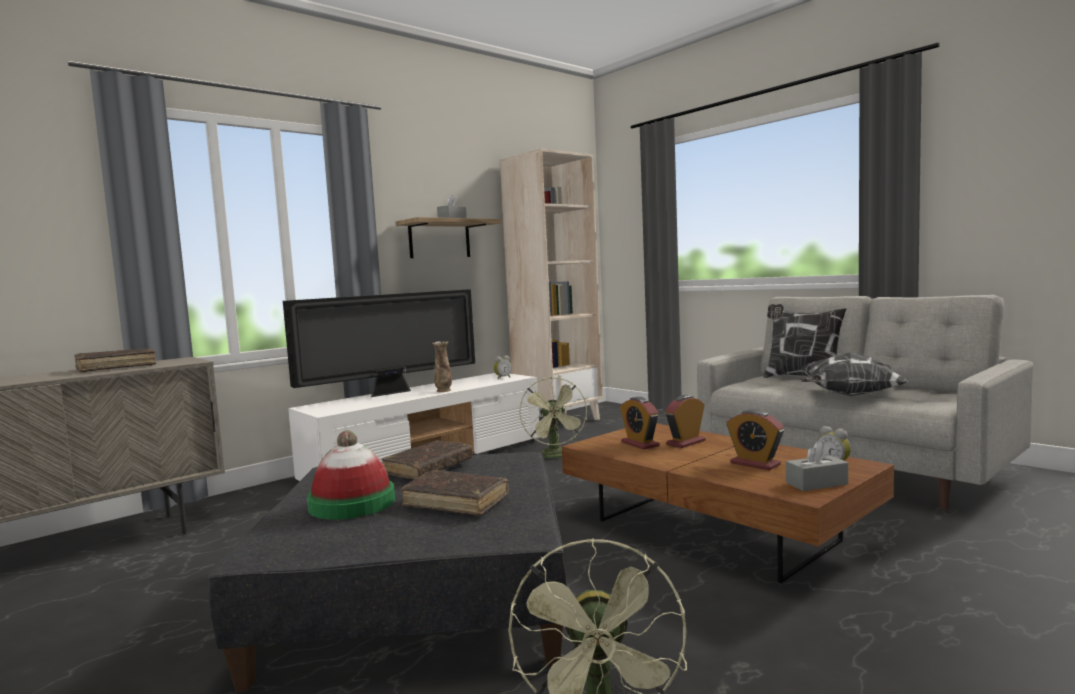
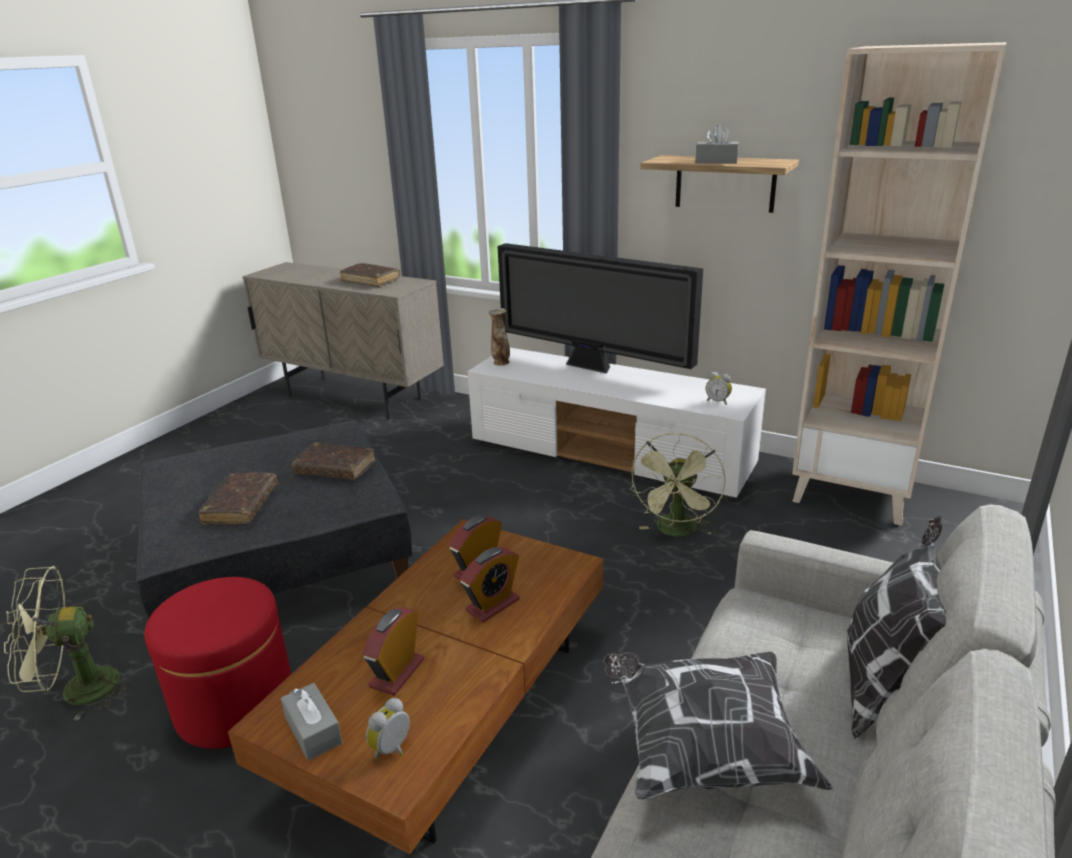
camera: 70 degrees right, 20 degrees up
(352, 503) = (243, 465): hat -> none
(443, 391) = (614, 389): vase -> vase (500, 362)
(556, 456) = (677, 532): green fan -> green fan turned 45 degrees counterclockwise
(676, 618) = (235, 704): none -> red ottoman
(686, 442) = (492, 605): alarm clock -> alarm clock turned 105 degrees clockwise

